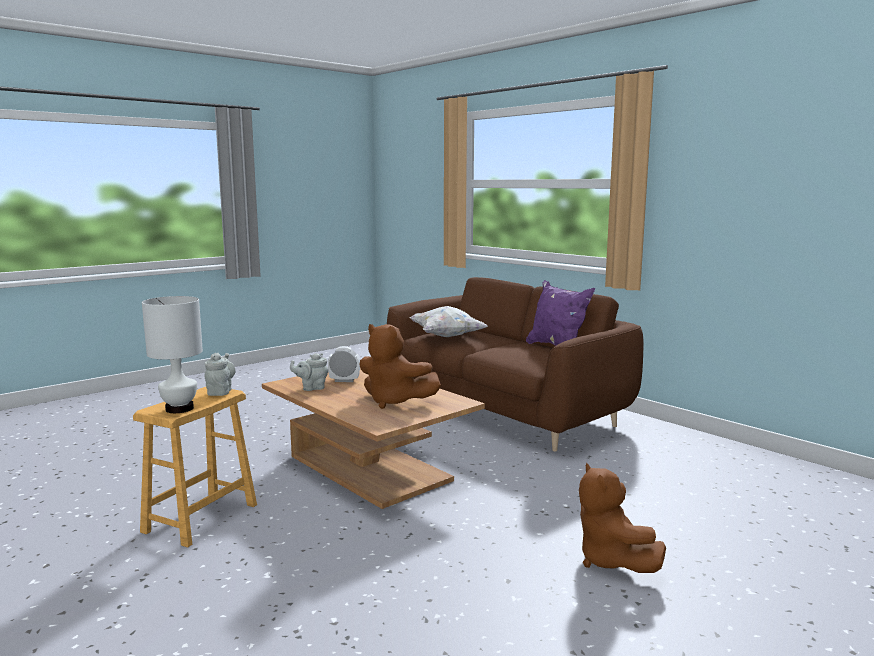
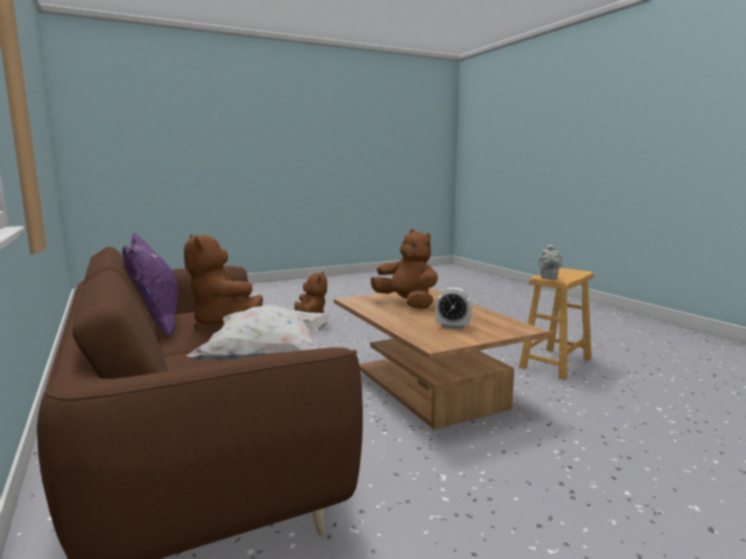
camera: 165 degrees left, 0 degrees up
(180, 409) = (562, 271): white table lamp -> none
(311, 388) = (487, 321): grey teapot -> none
(513, 349) = (223, 323): none -> brown plush toy

